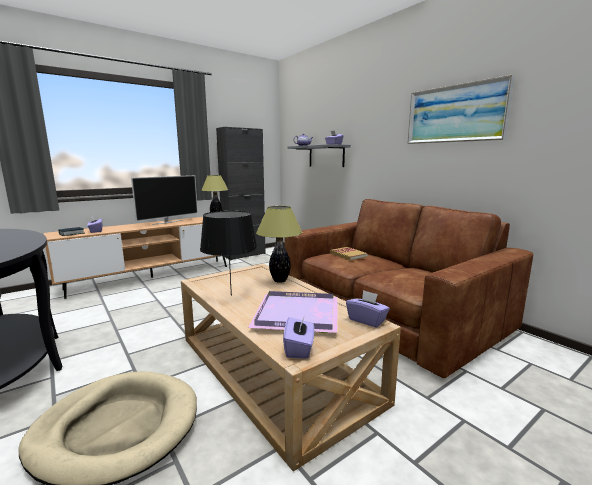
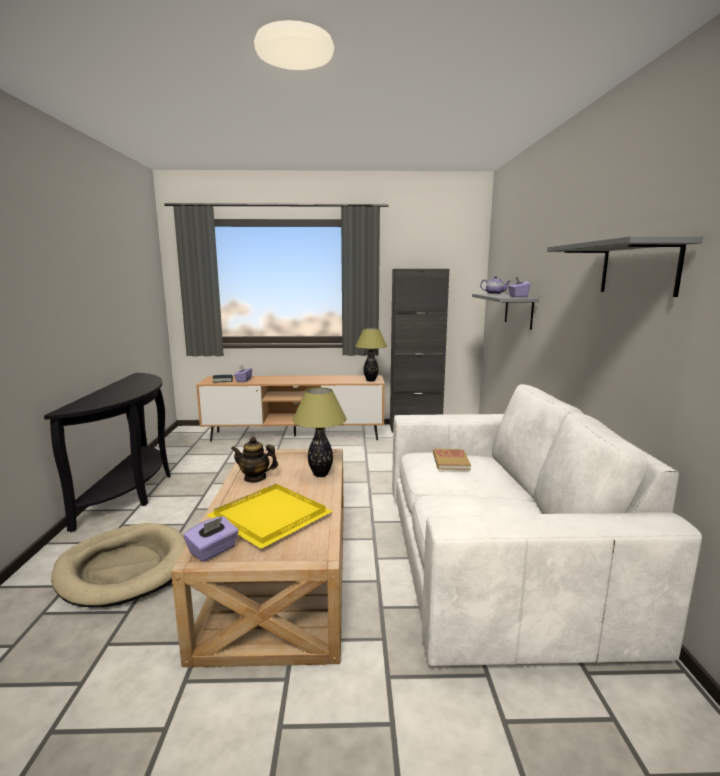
camera: 35 degrees right, 0 degrees up
(168, 222) = (317, 378): television -> none
(231, 295) = (255, 478): black table lamp -> teapot
(298, 315) = (270, 518): purple tray -> yellow tray
(367, 320) = (318, 548): purple tissue box -> none
(389, 312) = (496, 558): brown sofa -> white sofa
(455, 114) = (638, 268): picture -> grey shelf

